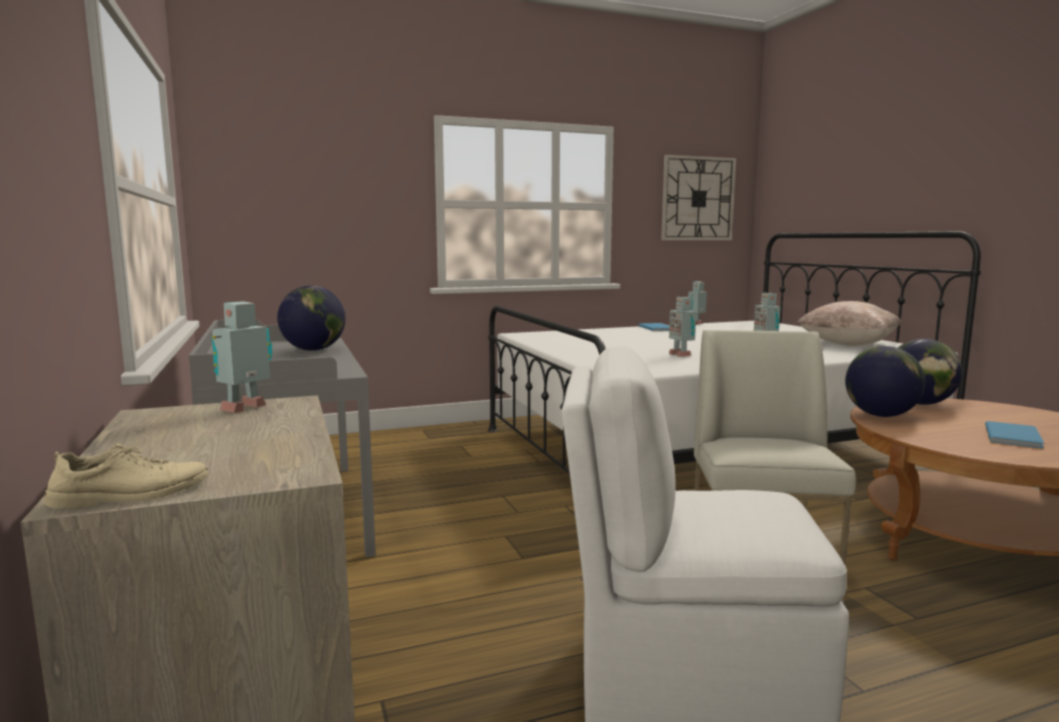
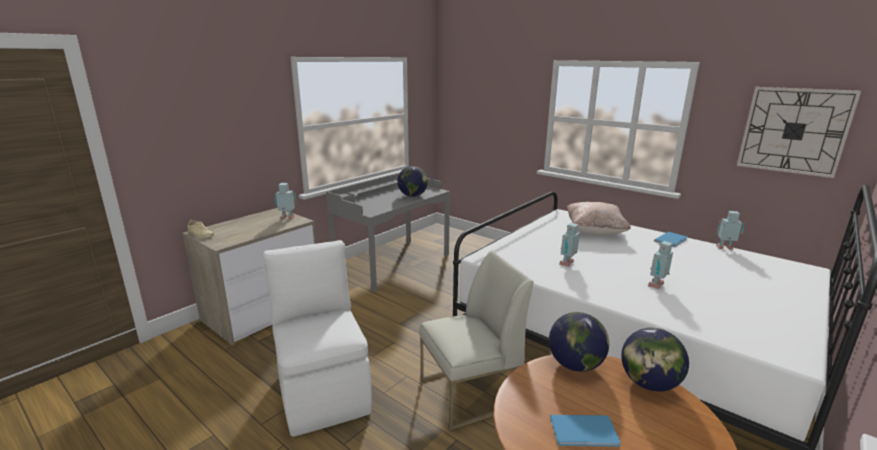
camera: 60 degrees right, 10 degrees up
(848, 344) = (747, 318): beige pillow -> beige pillow (594, 231)

